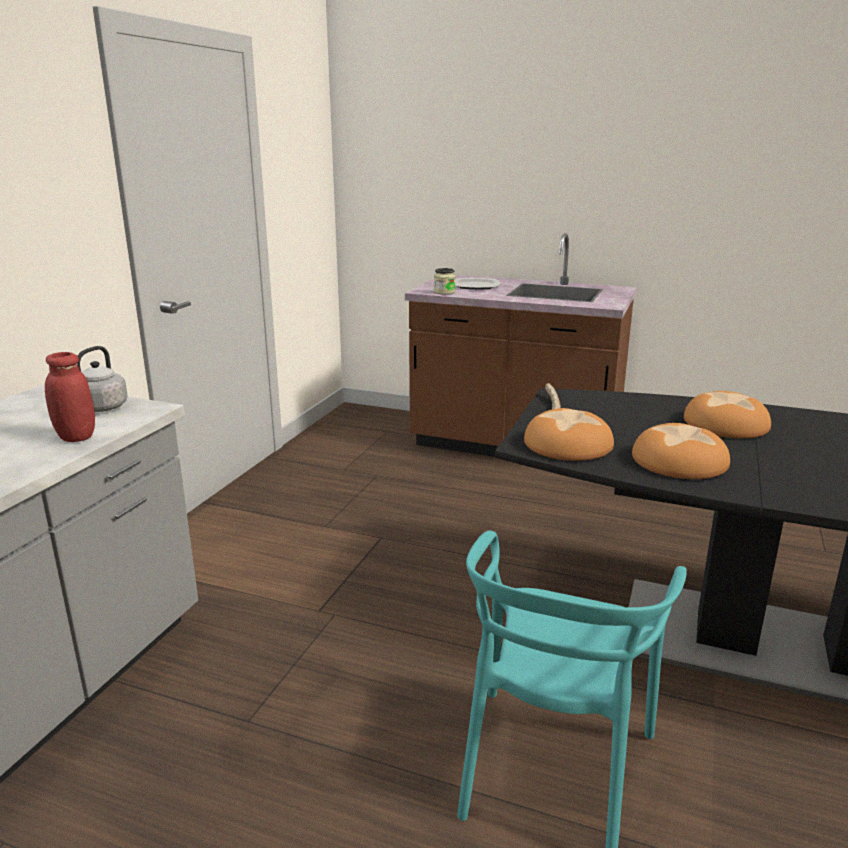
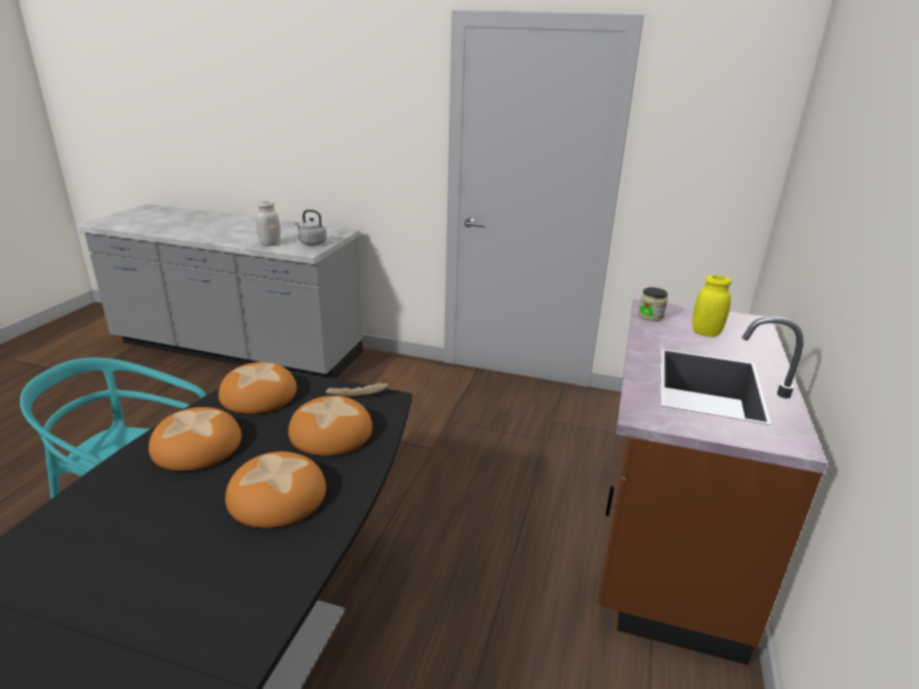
camera: 85 degrees right, 5 degrees up
(76, 437) = (270, 244): red jar -> white jar
(475, 286) = (705, 333): plate -> yellow jar
(623, 412) = (330, 432): none -> bread

